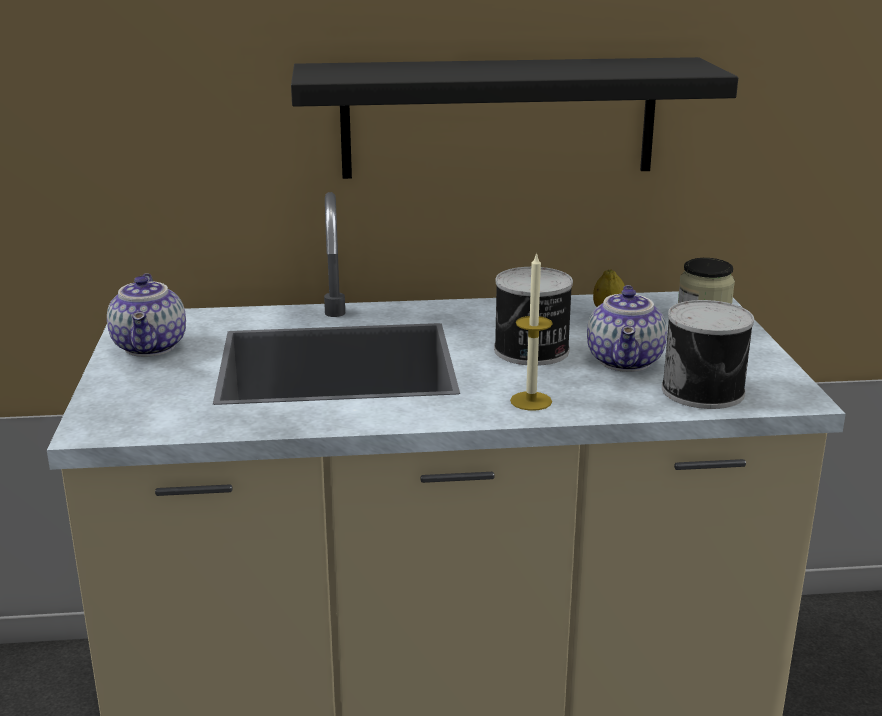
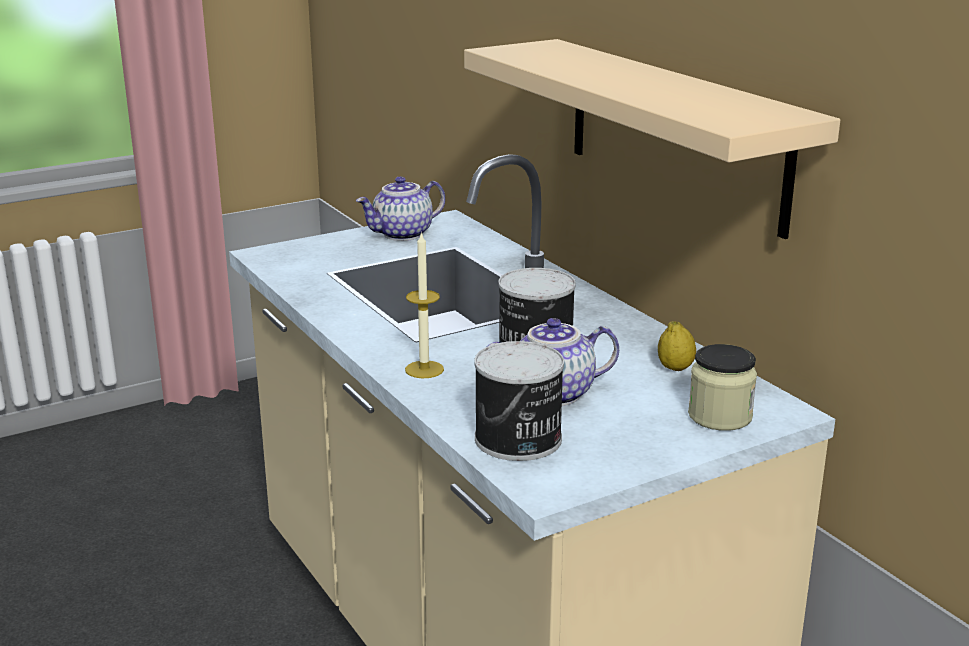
camera: 65 degrees right, 0 degrees up
(498, 118) = (675, 133): black shelf -> beige shelf

